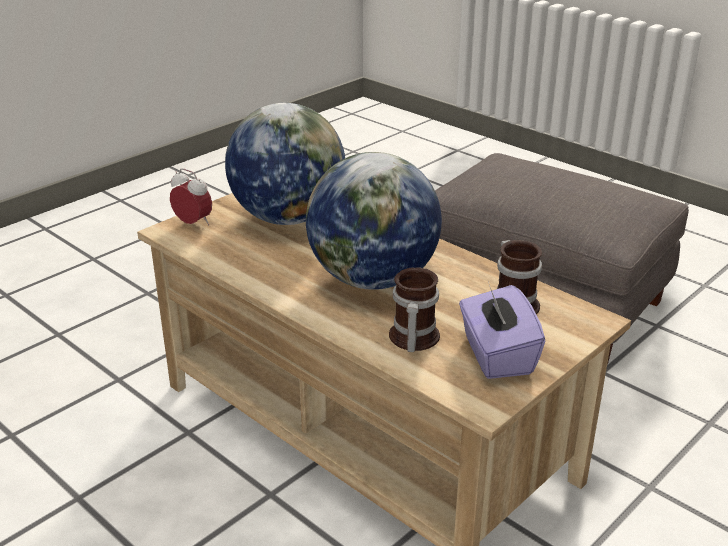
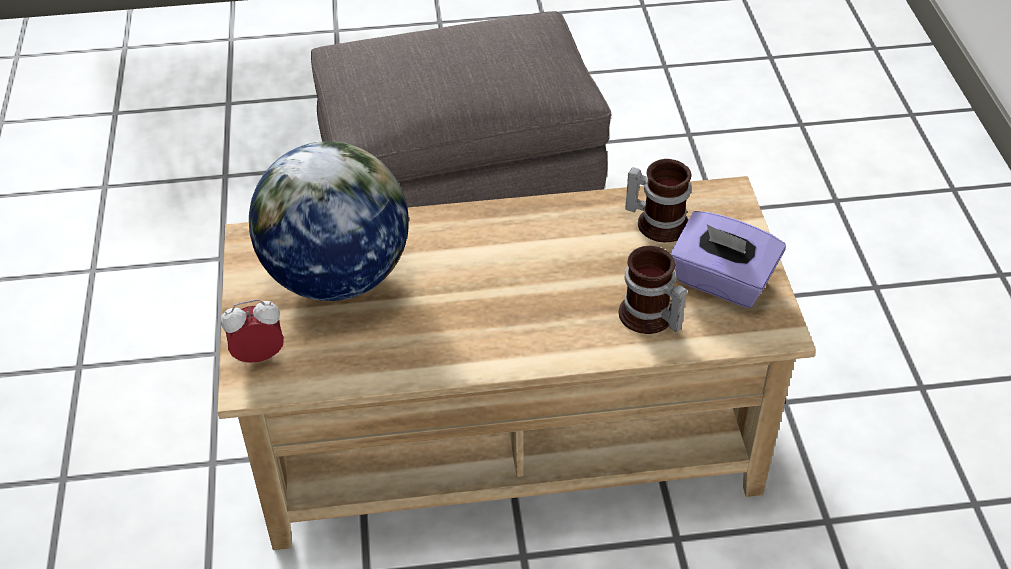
camera: 50 degrees left, 15 degrees up
(372, 279) = (526, 286): globe -> none

